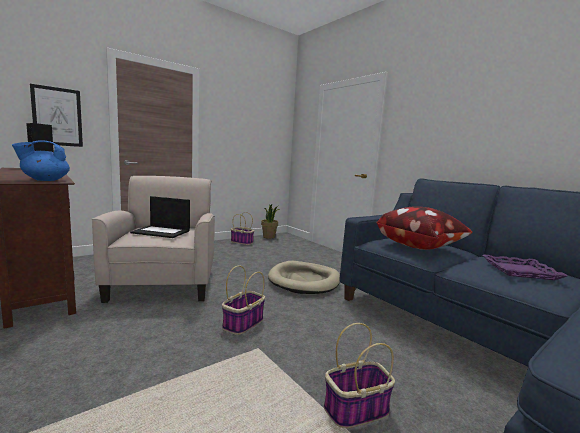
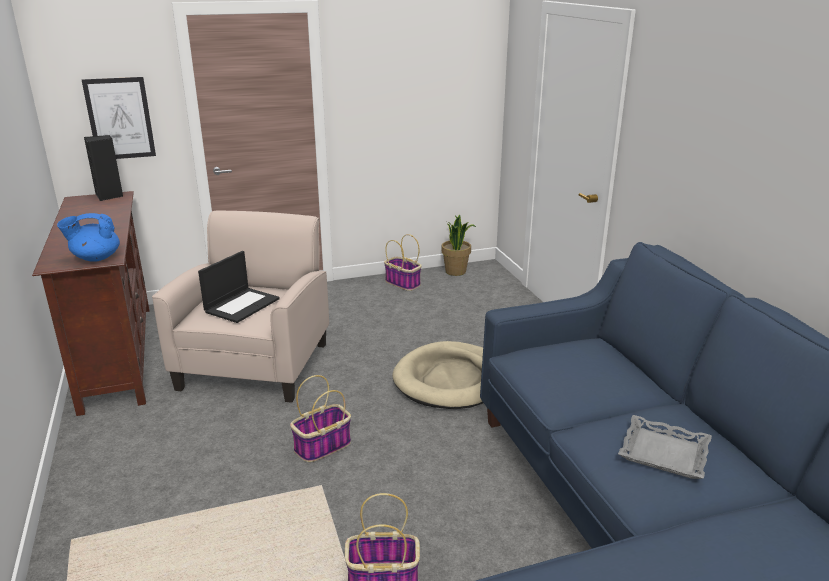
camera: 20 degrees right, 15 degrees up
(162, 232) = (242, 305): laptop -> laptop turned 90 degrees counterclockwise
(419, 246) = (575, 375): pillow -> none
(520, 271) = (664, 452): purple tray -> grey tray

